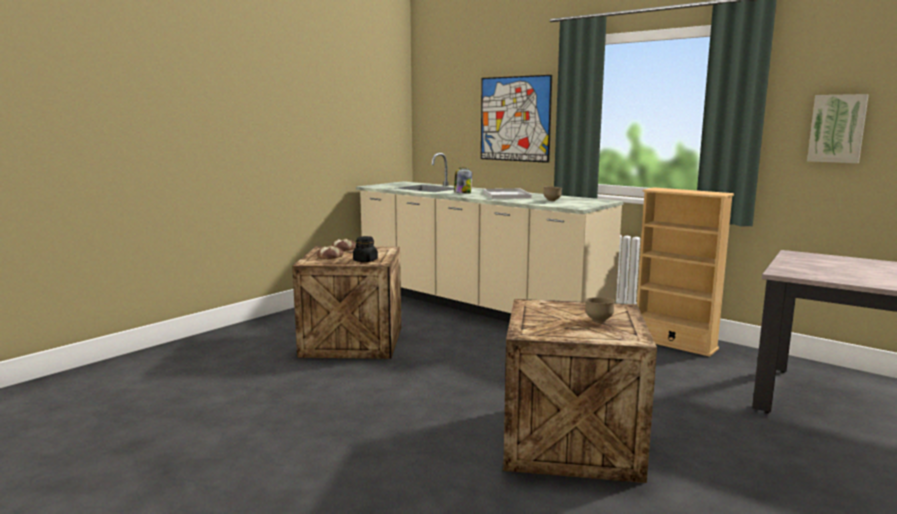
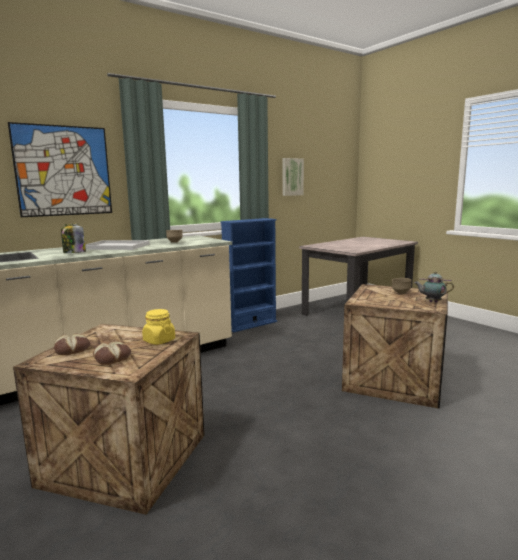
camera: 75 degrees left, 0 degrees up
(365, 260) = (159, 340): black jar -> yellow jar
(565, 334) = (432, 302): none -> teapot
(674, 343) = (251, 324): beige bookcase -> blue bookcase

